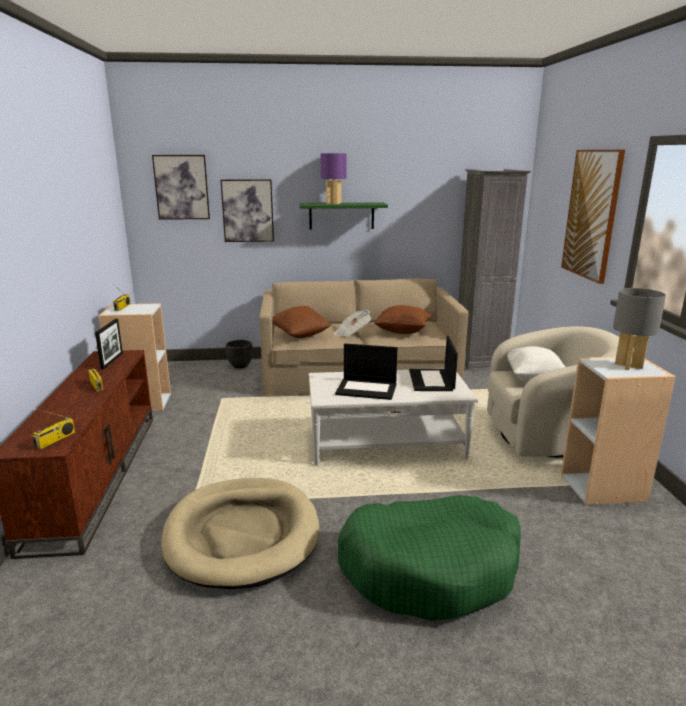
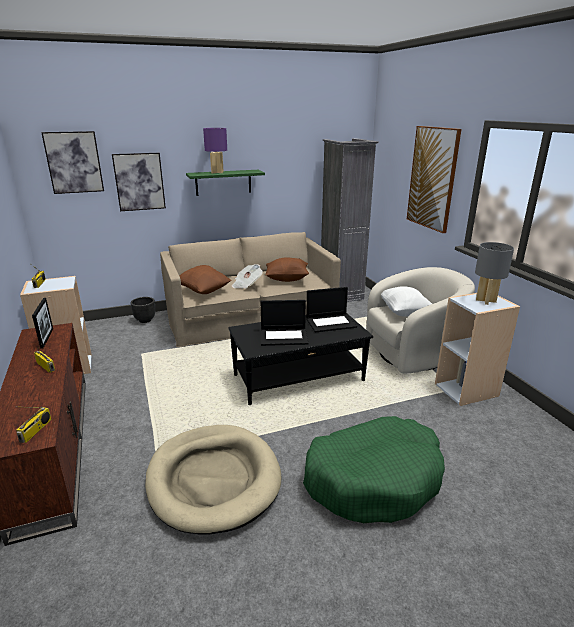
camera: 15 degrees left, 5 degrees up
(387, 444) = (299, 378): white coffee table -> black coffee table
(432, 380) = (331, 323): laptop -> laptop turned 90 degrees counterclockwise

